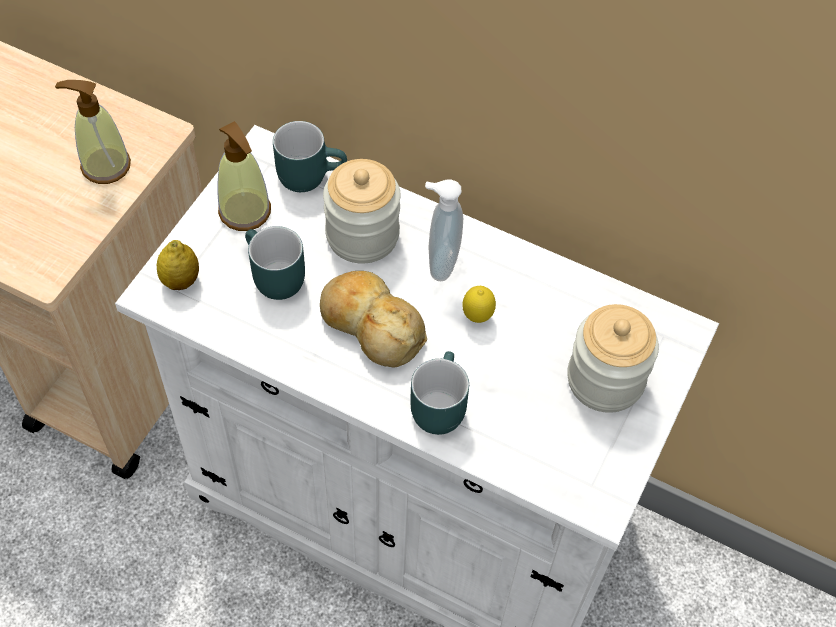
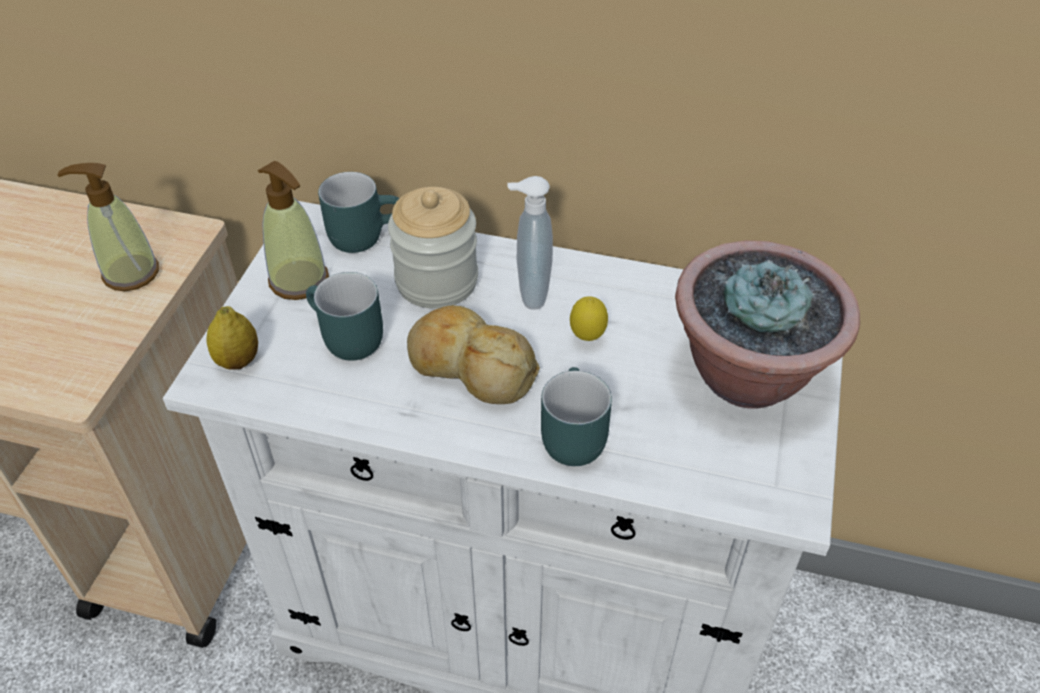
camera: 10 degrees left, 10 degrees down
(605, 379) = (749, 373): jar -> potted plant

